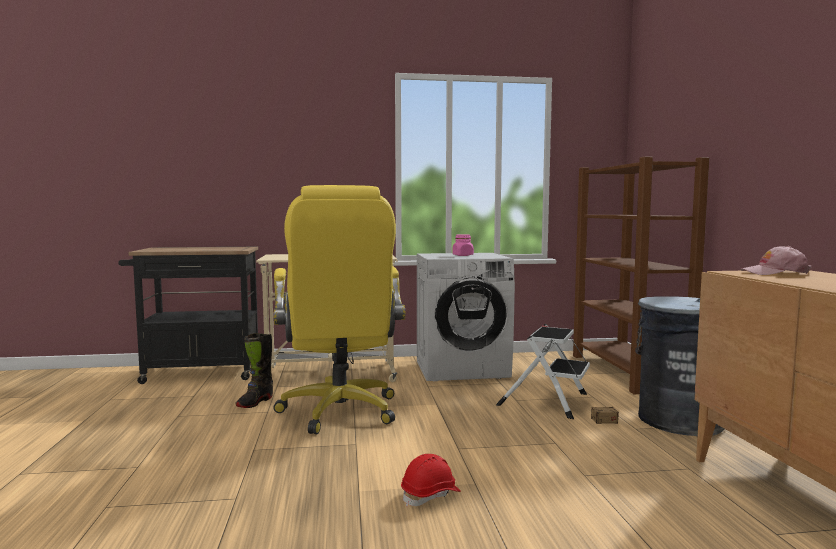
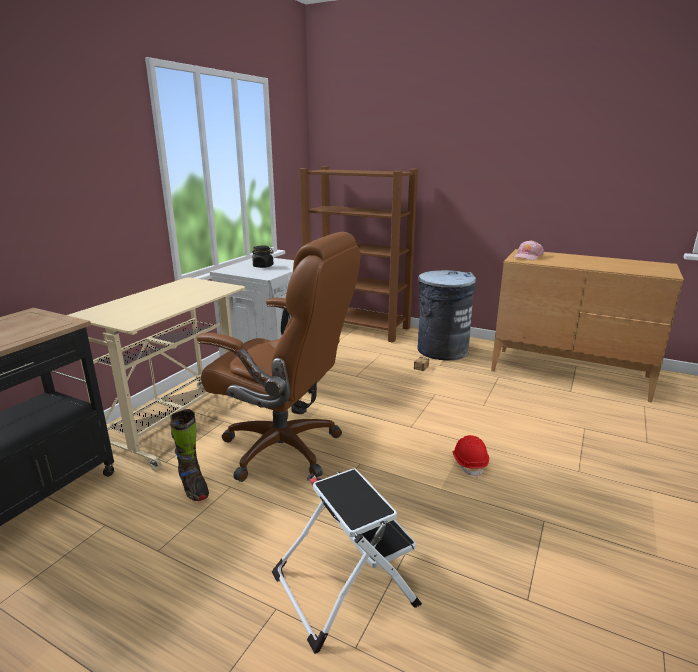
camera: 55 degrees left, 15 degrees up
(339, 412) = (284, 449): yellow office chair -> brown office chair
(463, 255) = (263, 266): pink jar -> black jar
(544, 400) = (368, 368): step ladder -> step ladder (345, 583)

